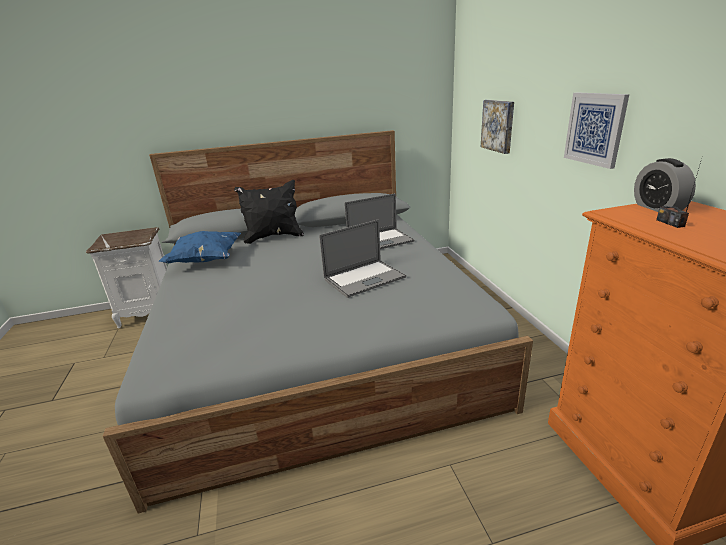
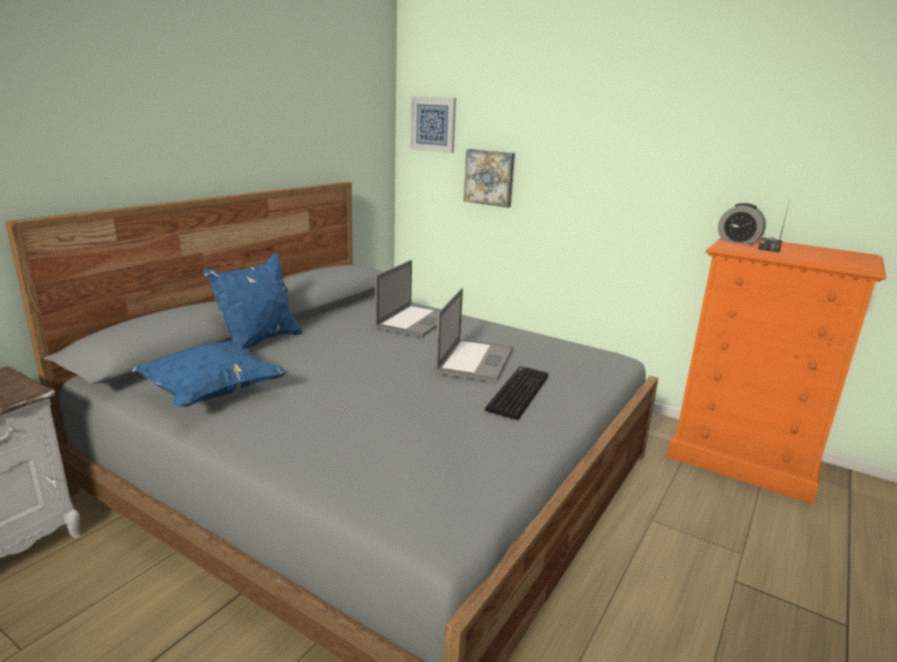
camera: 45 degrees left, 5 degrees down
(273, 237) = (259, 343): black pillow -> blue pillow
(345, 309) = (517, 392): none -> keyboard
(595, 129) = (631, 181): picture -> picture (433, 124)

